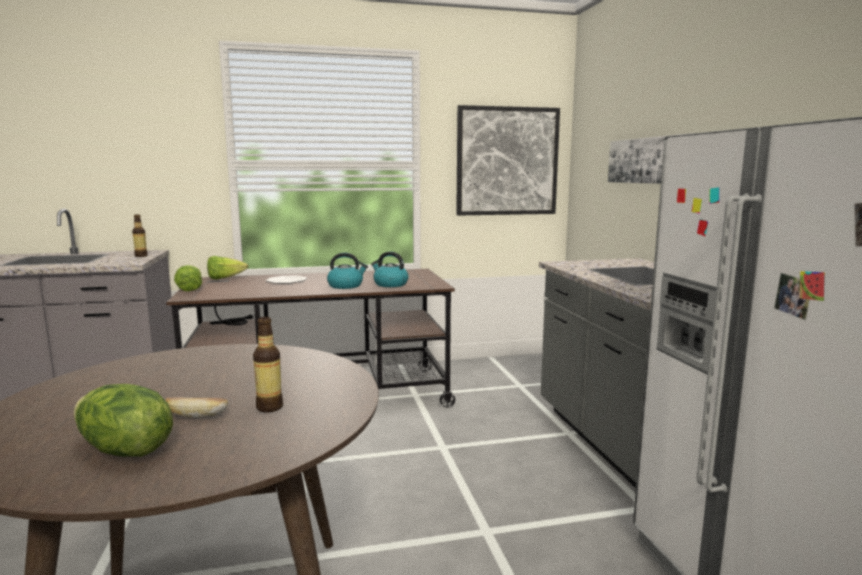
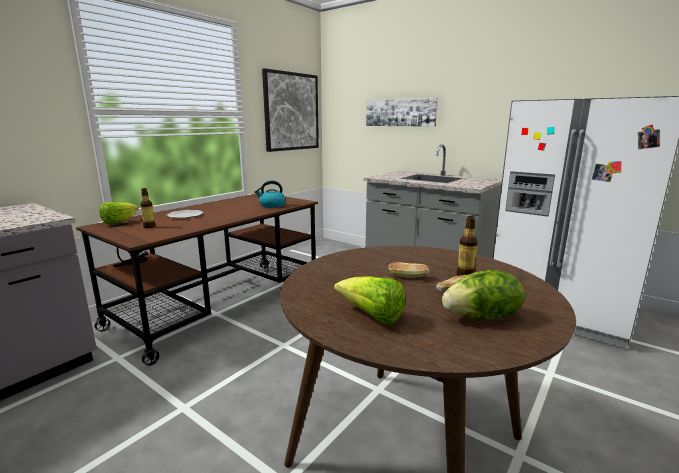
camera: 40 degrees left, 5 degrees up
(141, 256) = (31, 211): bottle -> bottle (149, 227)
(190, 289) = (116, 235): lettuce -> lettuce (372, 317)
(217, 388) = (408, 277): none -> bread
(346, 286) = (244, 211): kettle -> none

